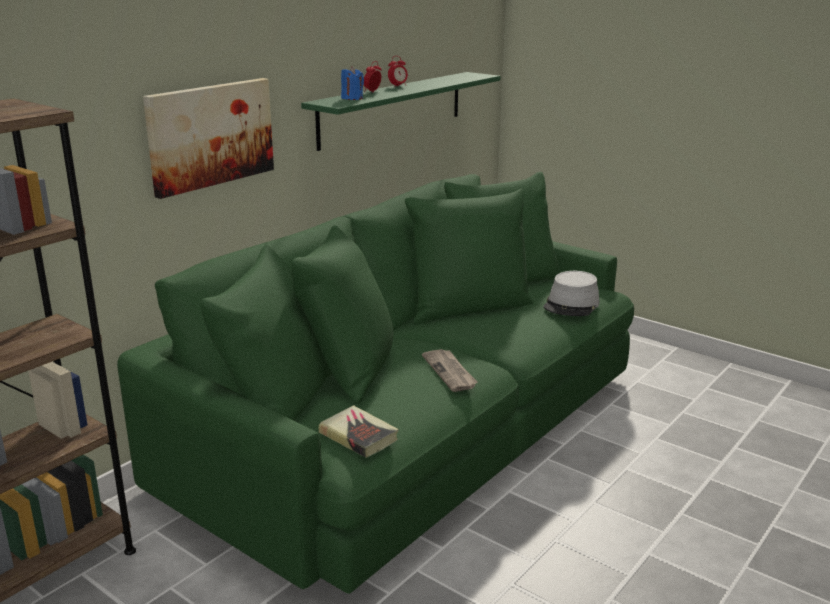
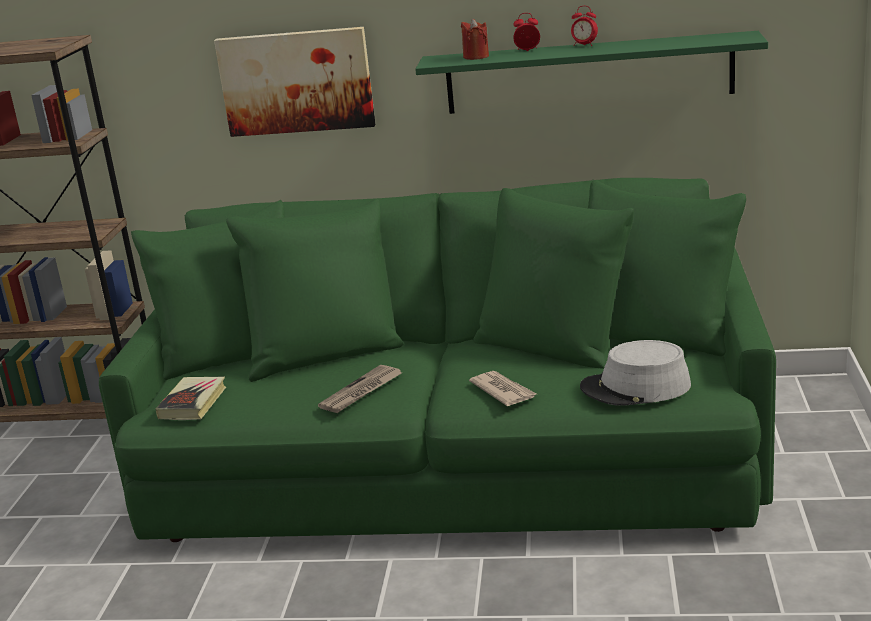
camera: 60 degrees right, 0 degrees up
(352, 98) = (476, 57): blue candle -> red candle
(521, 334) = (503, 391): none -> newspaper

